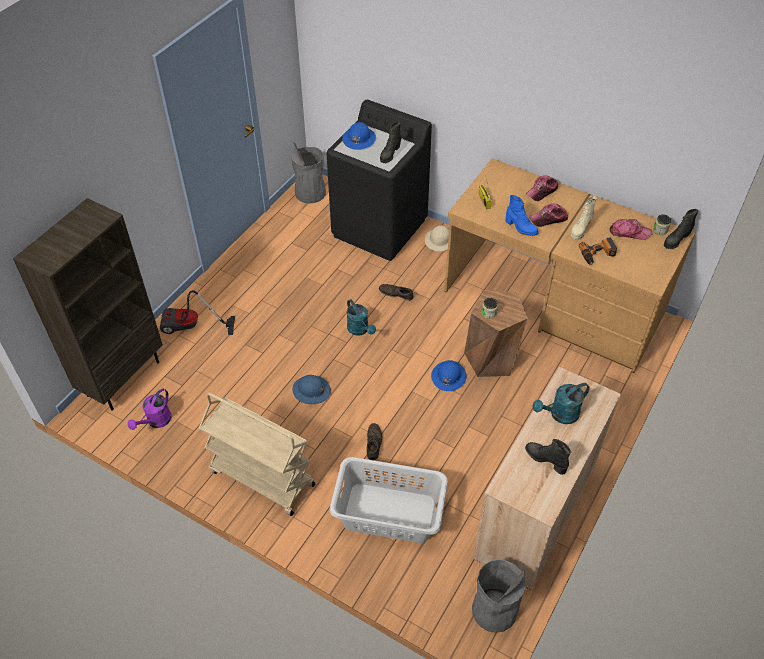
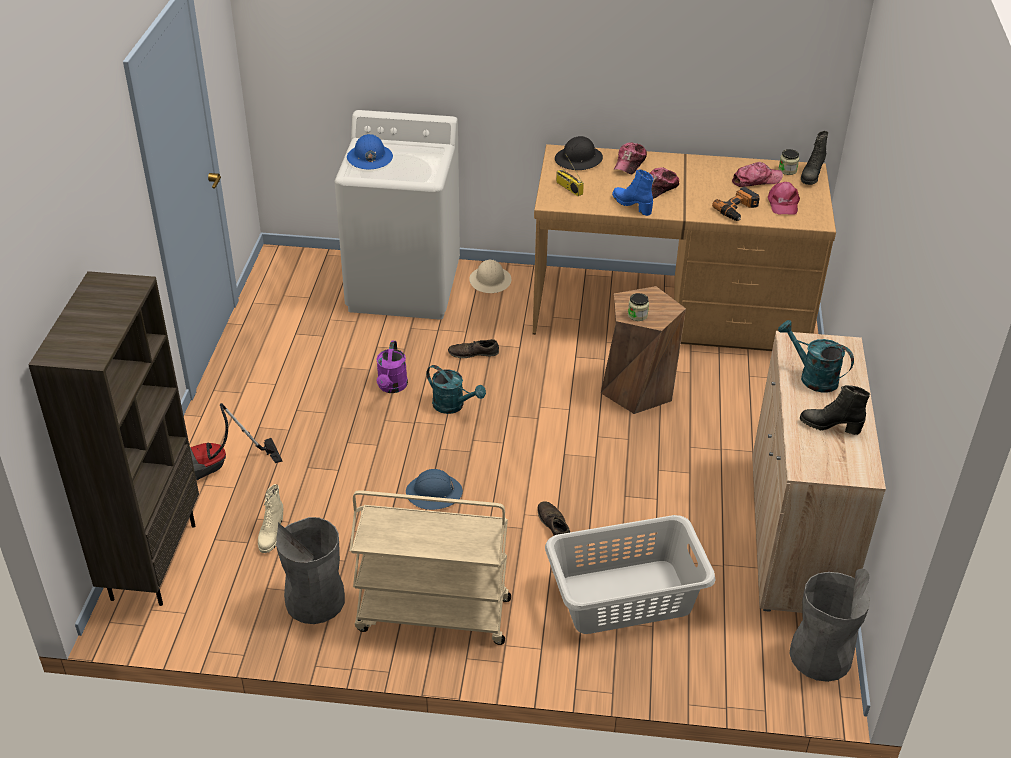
camera: 25 degrees left, 10 degrees down
(156, 422) = (238, 598): purple watering can -> purple watering can (392, 387)
(310, 193) = (284, 271): grey trash can -> grey trash can (315, 600)
(380, 228) = (404, 287): black washing machine -> white washing machine
(390, 154) = (421, 165): black boot -> none
(448, 376) = (598, 424): blue hard hat -> none
(506, 178) = (579, 160): none -> black hard hat
(520, 228) = (632, 205): blue boot -> blue boot turned 150 degrees counterclockwise
(560, 415) = (812, 377): turquoise watering can -> turquoise watering can turned 90 degrees clockwise
(580, 229) = (700, 190): beige boot -> beige boot (271, 535)
(636, 259) = (782, 203): none -> pink cap

